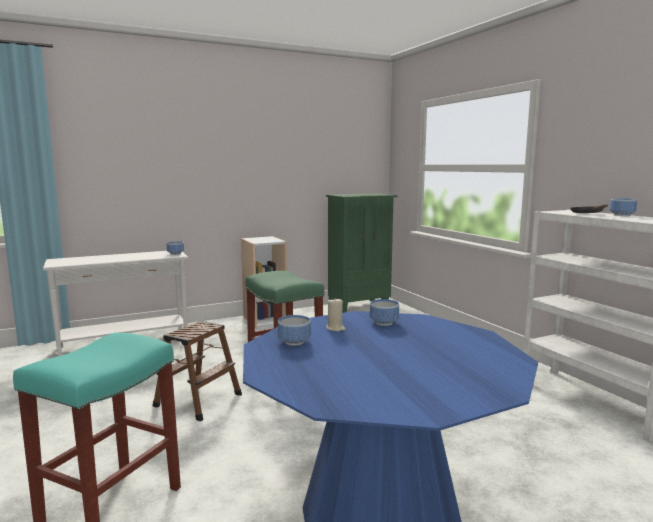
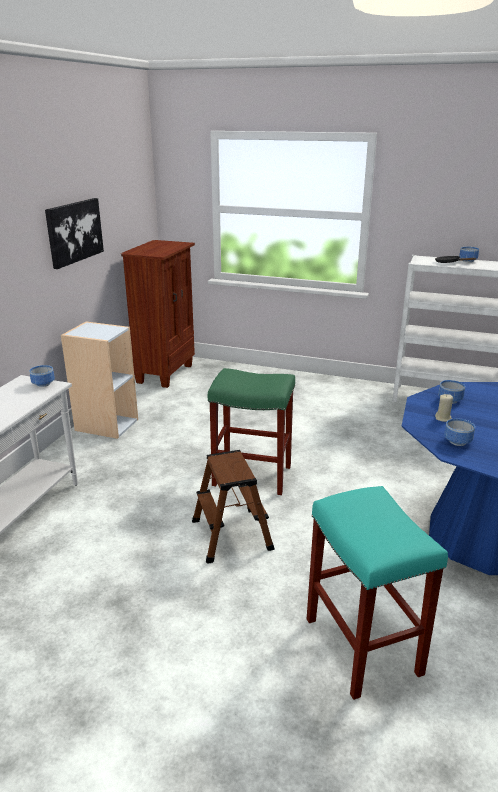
camera: 45 degrees left, 15 degrees up
(275, 168) = (74, 232): none -> picture
(359, 306) = (166, 374): green cabinet -> brown cabinet

